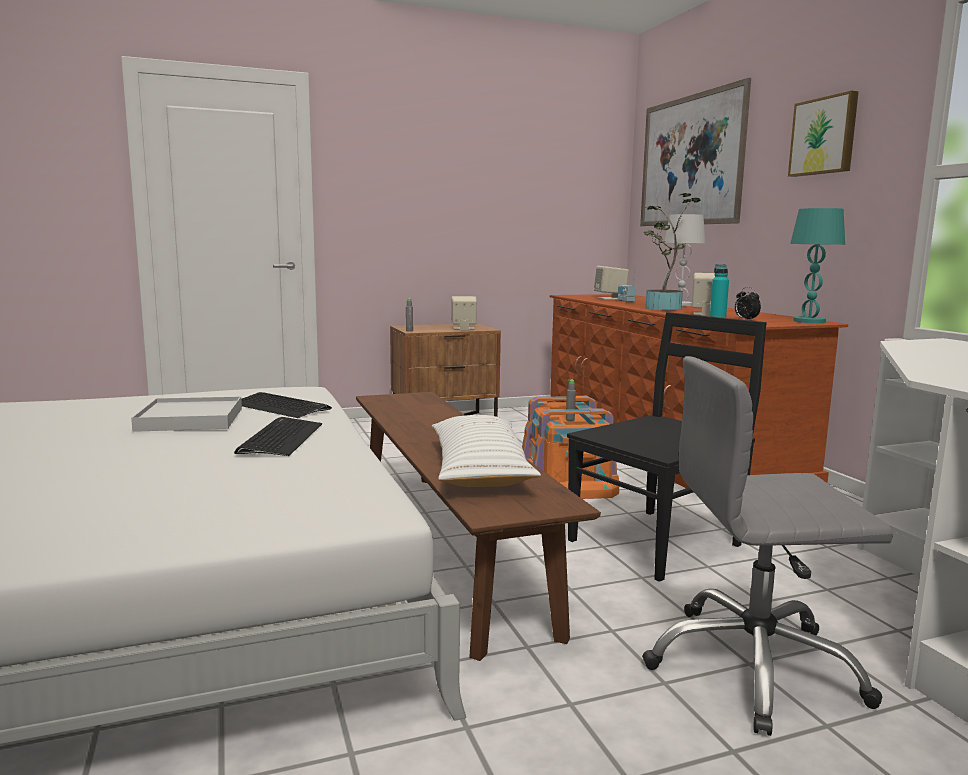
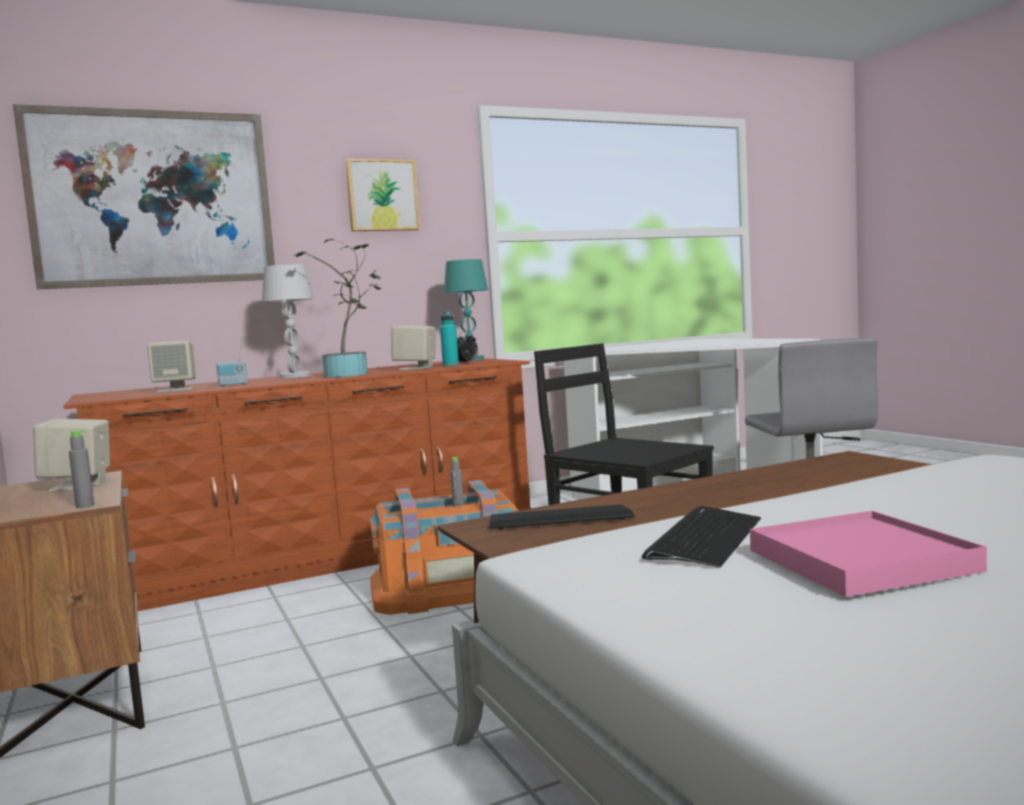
camera: 95 degrees left, 5 degrees down
(190, 419) = (861, 560): white tray -> pink tray
(281, 439) = (868, 507): keyboard -> keyboard (559, 519)
(479, 469) = (798, 474): white pillow -> none

